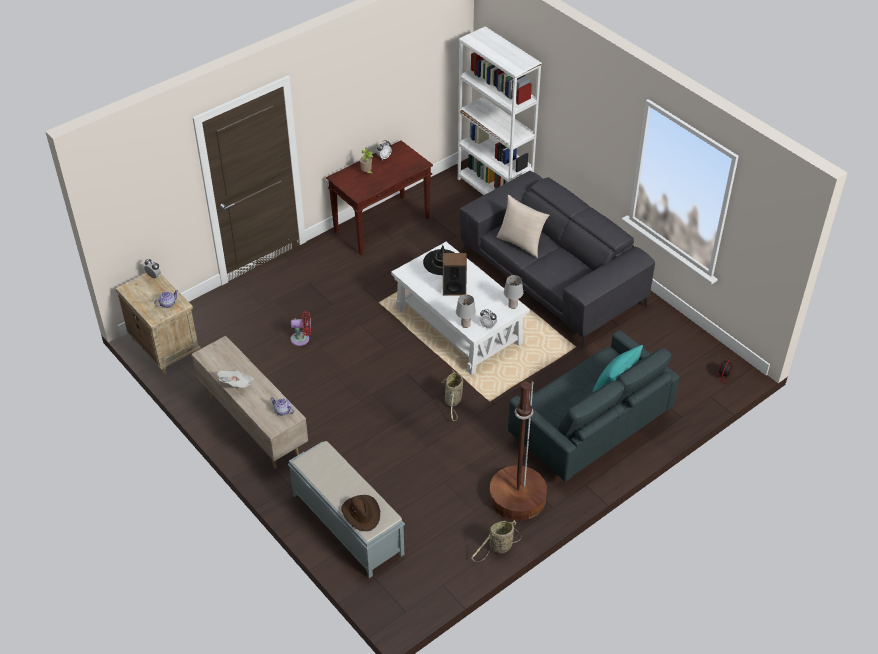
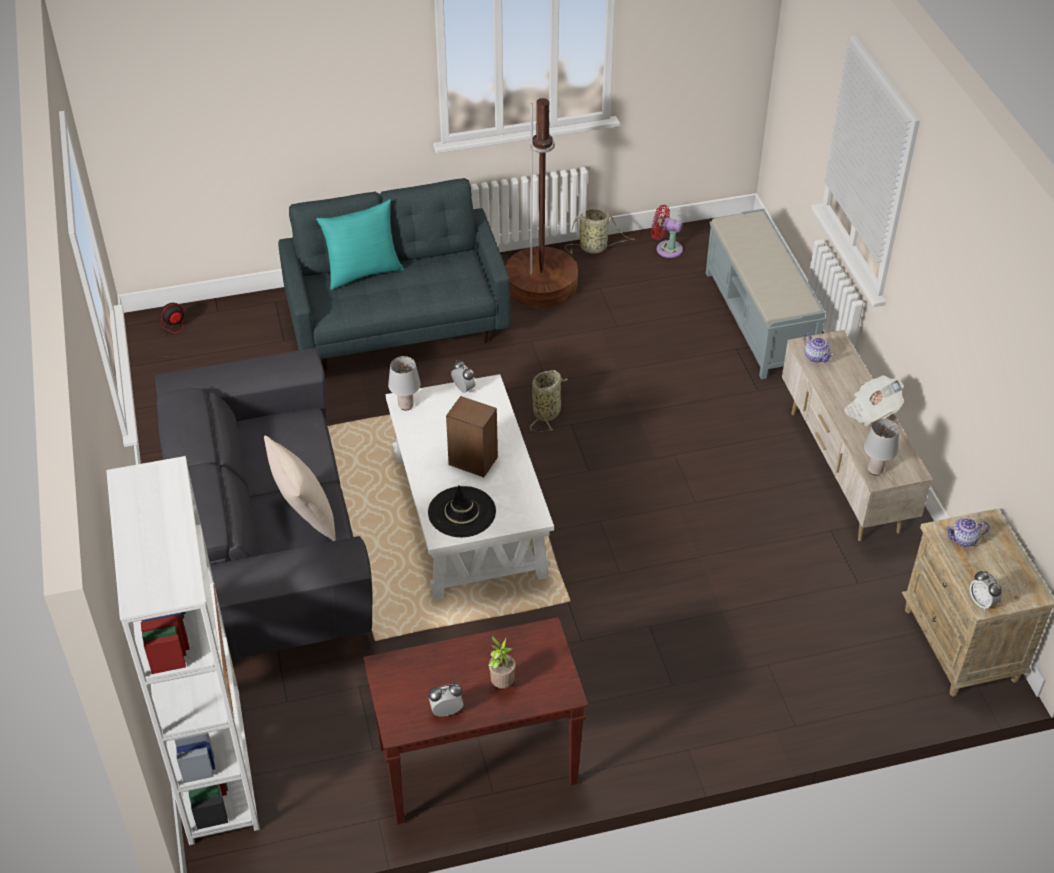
camera: 155 degrees left, 0 degrees up
(302, 339) = (724, 580): red fan -> red fan (666, 249)
(361, 513) = (756, 234): brown hat -> none
(465, 325) = (494, 401): grey table lamp -> grey table lamp (875, 470)

